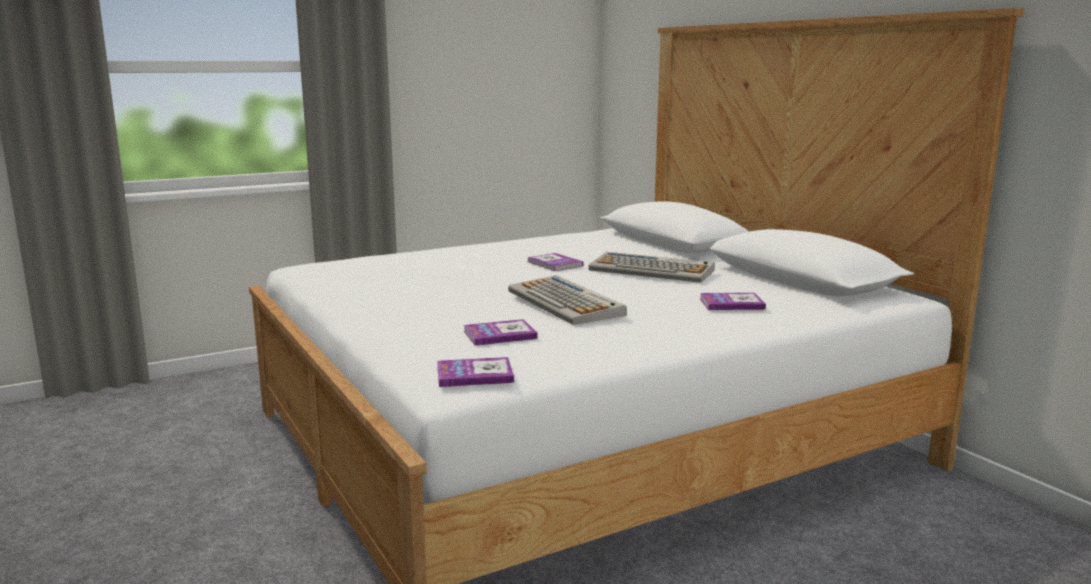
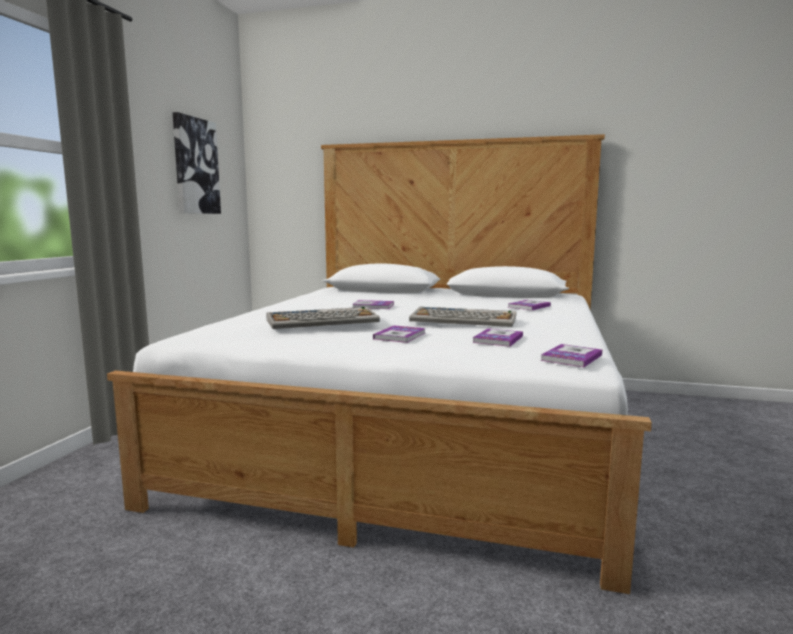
camera: 45 degrees left, 5 degrees down
(440, 306) = (400, 336): none -> book
(502, 64) = (195, 166): none -> picture
(652, 270) = (435, 301): keyboard -> keyboard (323, 320)

